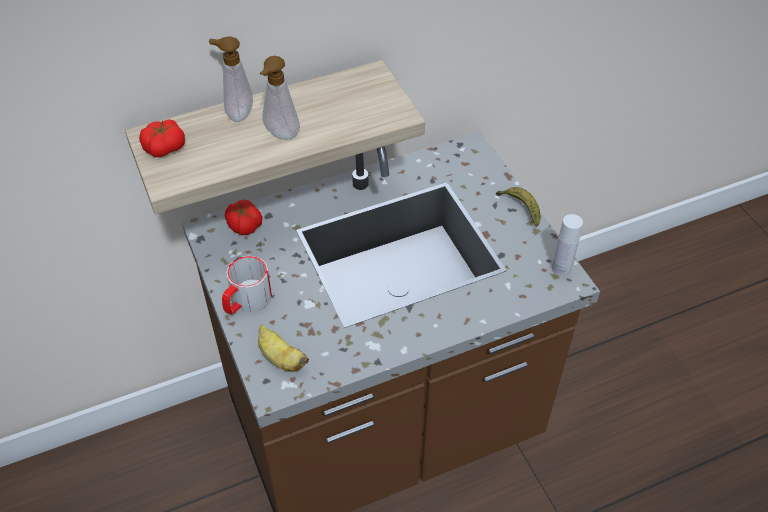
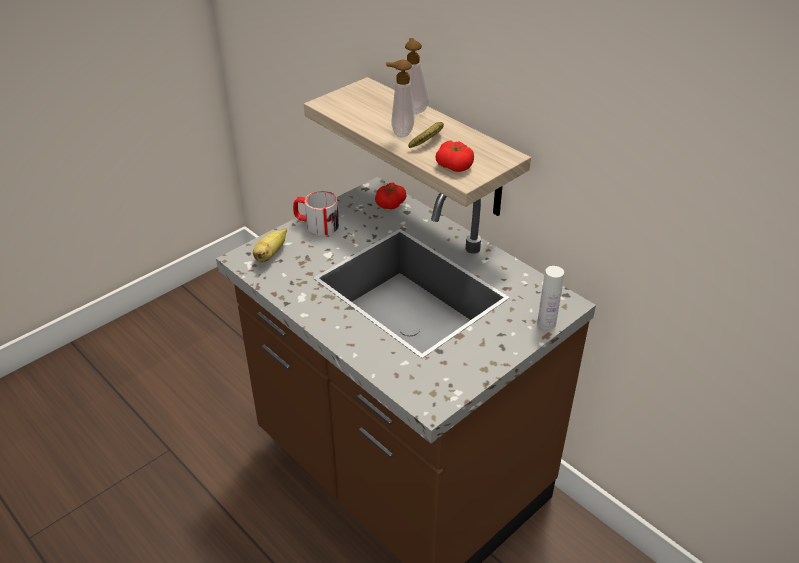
camera: 70 degrees right, 10 degrees down
(164, 147) = (358, 94): tomato -> tomato (454, 165)
(520, 208) = (507, 352): banana -> banana (429, 140)
(561, 268) = (444, 396): white bottle -> white bottle (546, 323)

